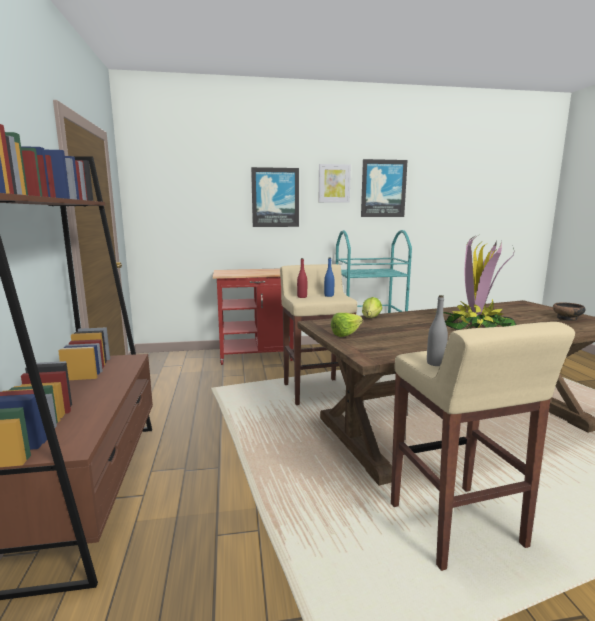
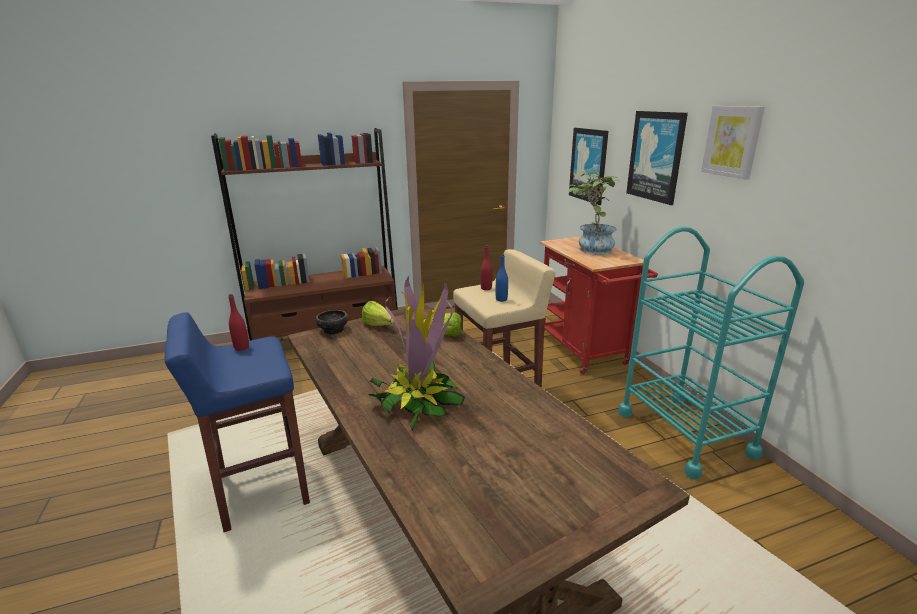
camera: 80 degrees right, 10 degrees up
(250, 271) = (590, 249): none -> potted plant
(383, 188) = (820, 160): picture -> picture (588, 165)
(435, 363) = (241, 347): grey bottle -> red bottle
(456, 526) = (261, 490): beige stool -> blue stool
(567, 319) = (508, 514): bowl -> bowl (333, 330)

